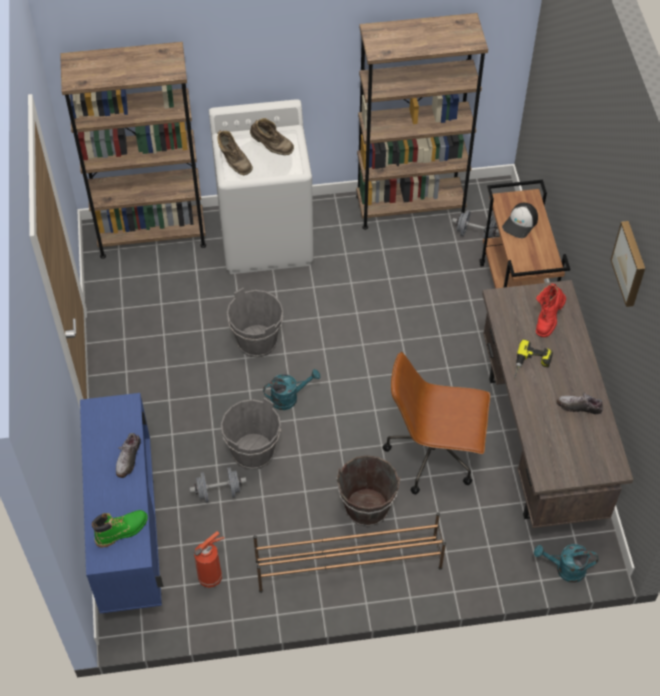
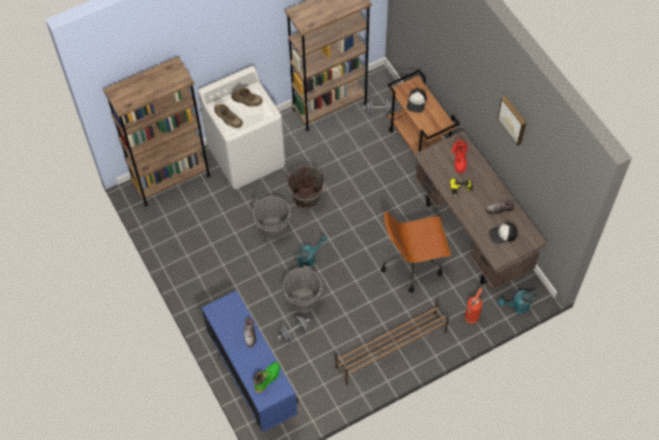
camera: 20 degrees left, 5 degrees up
(211, 576) = (313, 386): fire extinguisher -> fire extinguisher (472, 317)
(366, 508) = (387, 311): brown bucket -> brown bucket (306, 199)
(569, 444) = (503, 234): none -> cap

